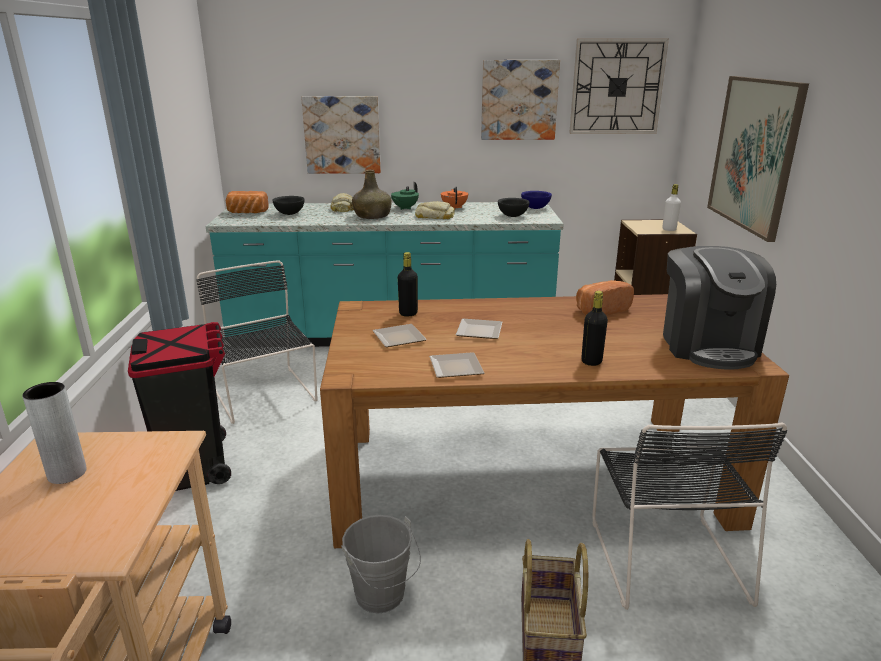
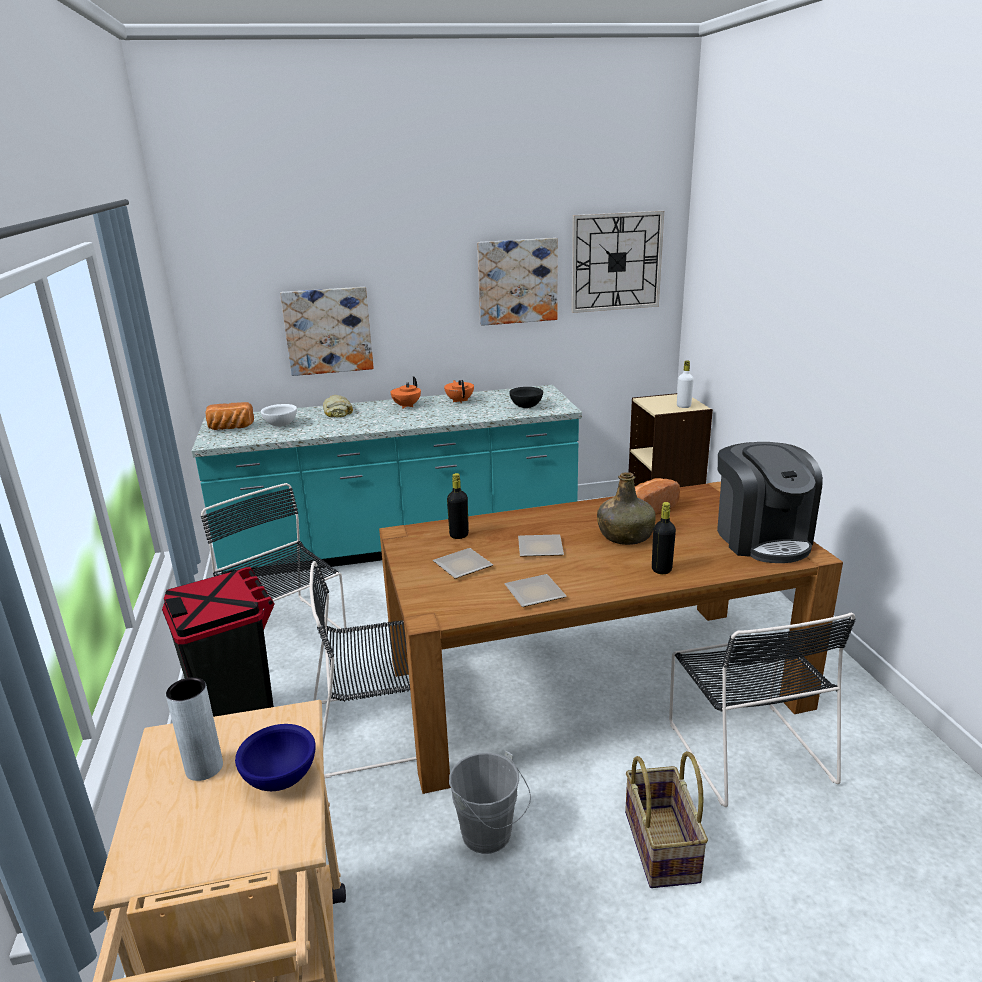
camera: 10 degrees left, 0 degrees up
(290, 214) = (281, 425): black bowl -> white bowl
(317, 484) = (380, 727): none -> black chair
(372, 216) = (376, 420): green bottle -> green bottle (625, 536)
(404, 208) = (406, 406): green teapot -> orange teapot
(435, 216) = (444, 414): bread -> none
(535, 208) = (545, 394): blue bowl -> blue bowl (281, 777)
(754, 154) = (768, 334): picture -> none

